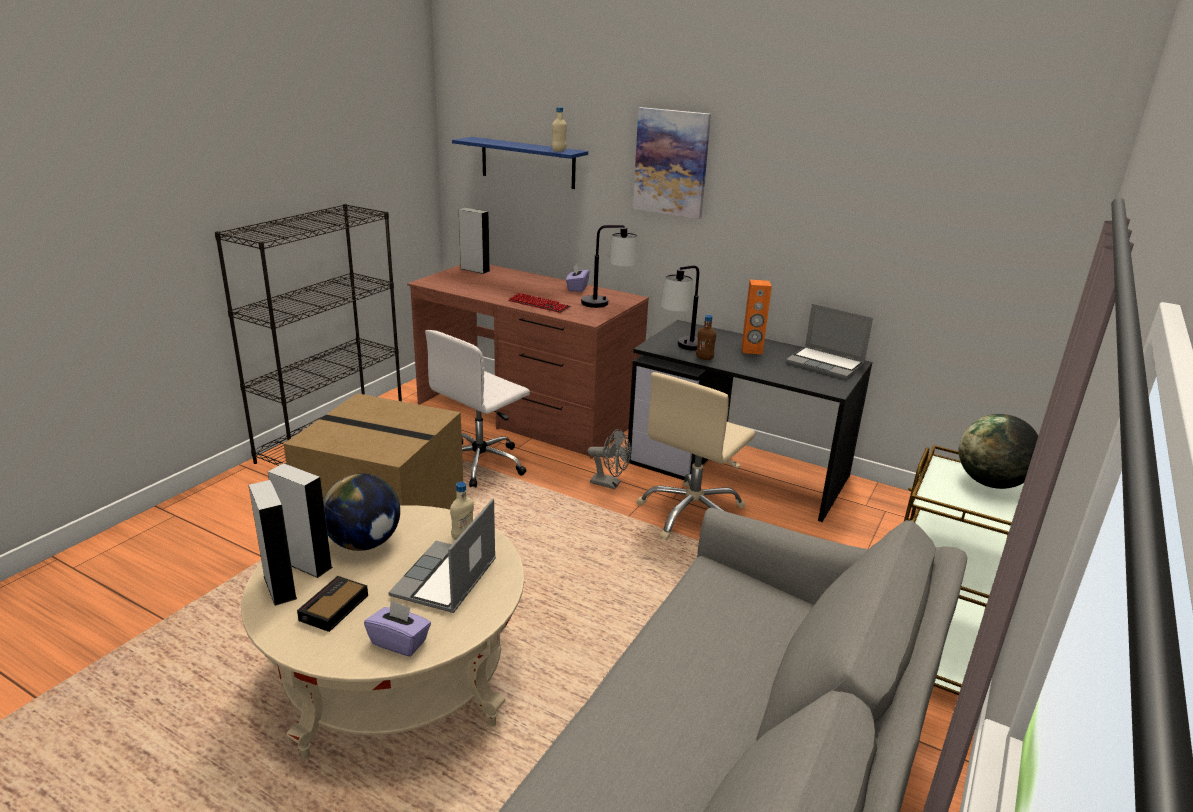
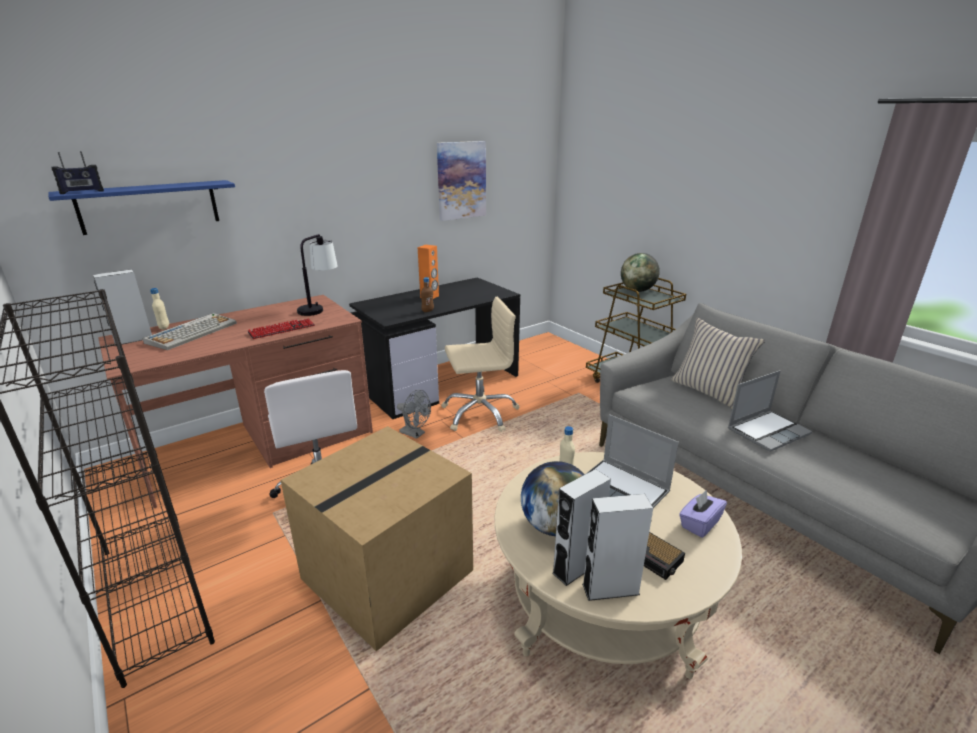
camera: 65 degrees left, 0 degrees up
(475, 140) = (82, 192): none -> radio
(504, 280) = (192, 332): none -> keyboard
(559, 150) = (208, 183): beige bottle -> beige bottle (164, 327)
(577, 288) = (264, 310): purple tissue box -> none
(610, 484) = (415, 434): grey fan -> grey fan turned 75 degrees clockwise
(671, 163) = (314, 175): picture -> picture (461, 180)
(682, 348) = (404, 313): table lamp -> none
(692, 515) = (480, 413): beige office chair -> beige office chair turned 75 degrees counterclockwise
(784, 648) = (708, 391): none -> beige pillow
(826, 364) = (470, 286): laptop -> laptop (768, 431)

